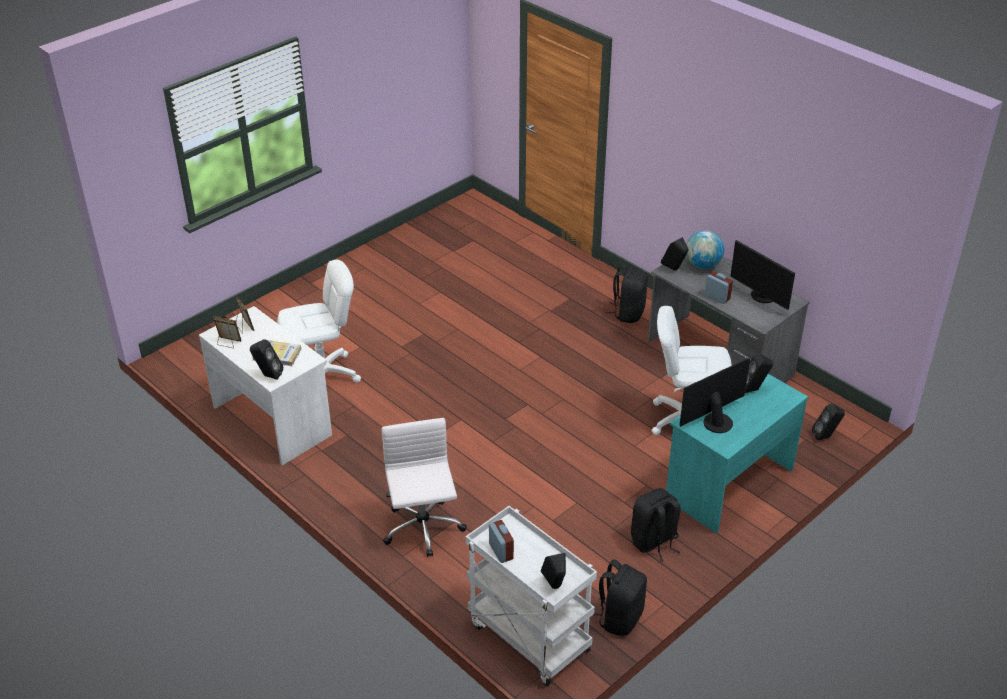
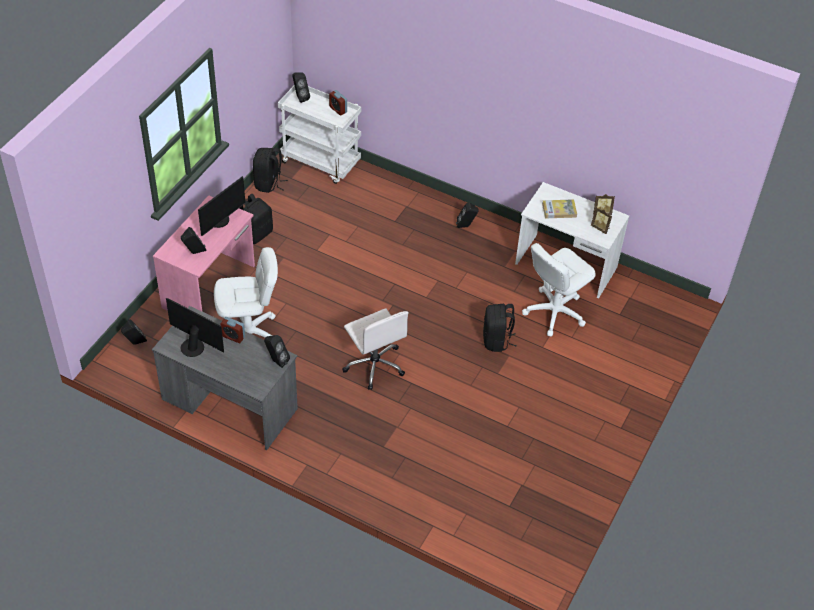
camera: 160 degrees right, 10 degrees up
(268, 375) = (553, 193): black speaker -> black speaker (466, 226)
(423, 529) = (413, 211): white office chair -> white office chair (374, 365)
(628, 313) = (323, 440): black backpack -> black backpack (496, 340)
(703, 265) = (251, 372): globe -> none
(728, 483) = (210, 286): turquoise desk -> pink desk

